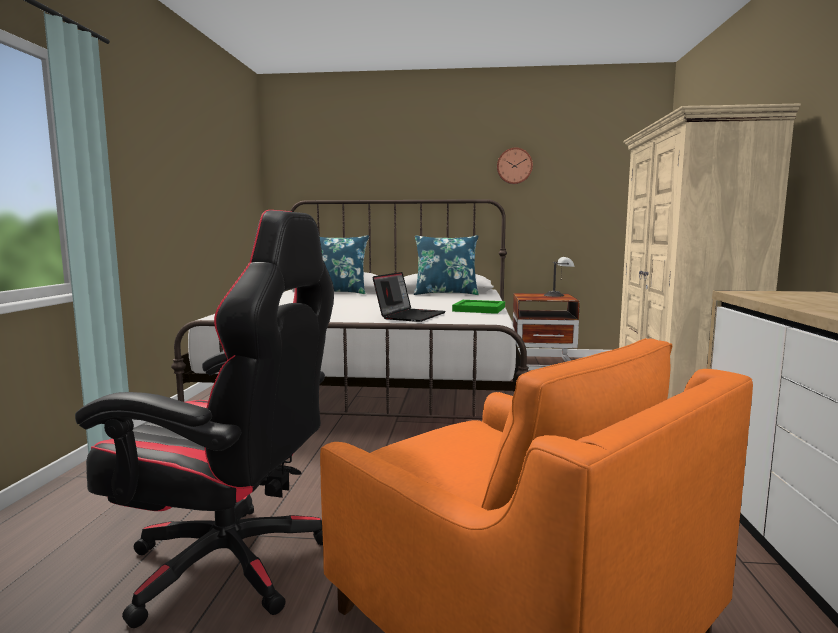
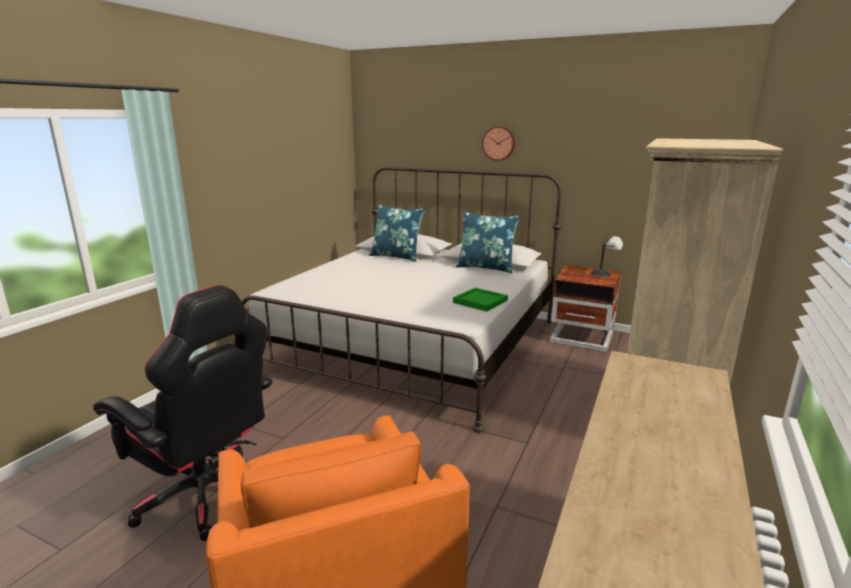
camera: 20 degrees right, 10 degrees up
(410, 316) = (409, 306): laptop -> none
(514, 166) = (575, 140): wall clock -> wall clock (499, 143)

